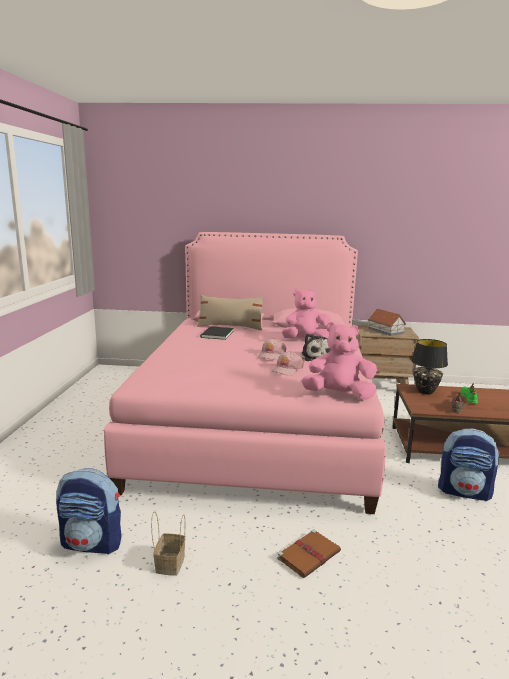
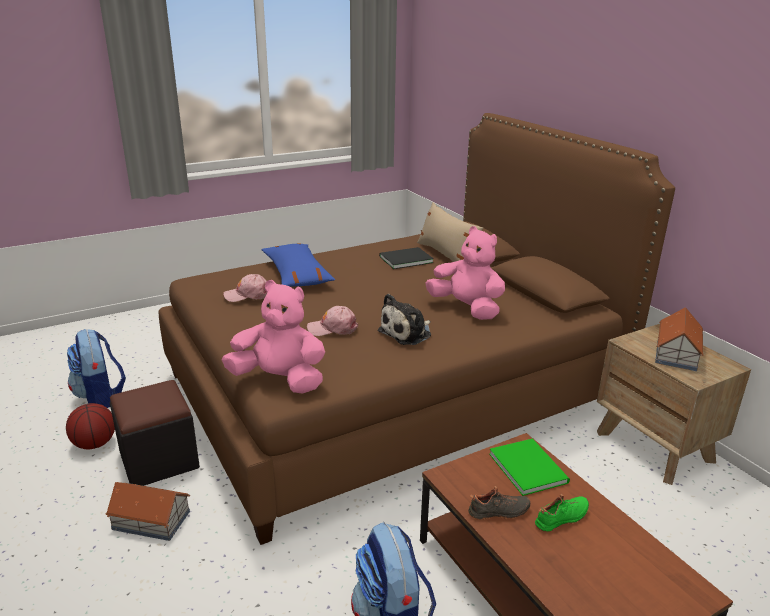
camera: 55 degrees right, 10 degrees up
(170, 563) = (95, 443): basket -> basketball
(189, 359) = (297, 275): none -> blue pillow
(235, 532) = (159, 460): none -> black ottoman
(256, 422) = (392, 389): pink bed -> brown bed
(271, 355) = (371, 306): pink cap -> pink cap (248, 295)
(309, 554) = (151, 519): brown book -> toy house
(339, 395) = (279, 380): pink plush toy -> pink plush toy turned 45 degrees counterclockwise
(425, 391) = (528, 466): black table lamp -> green book

